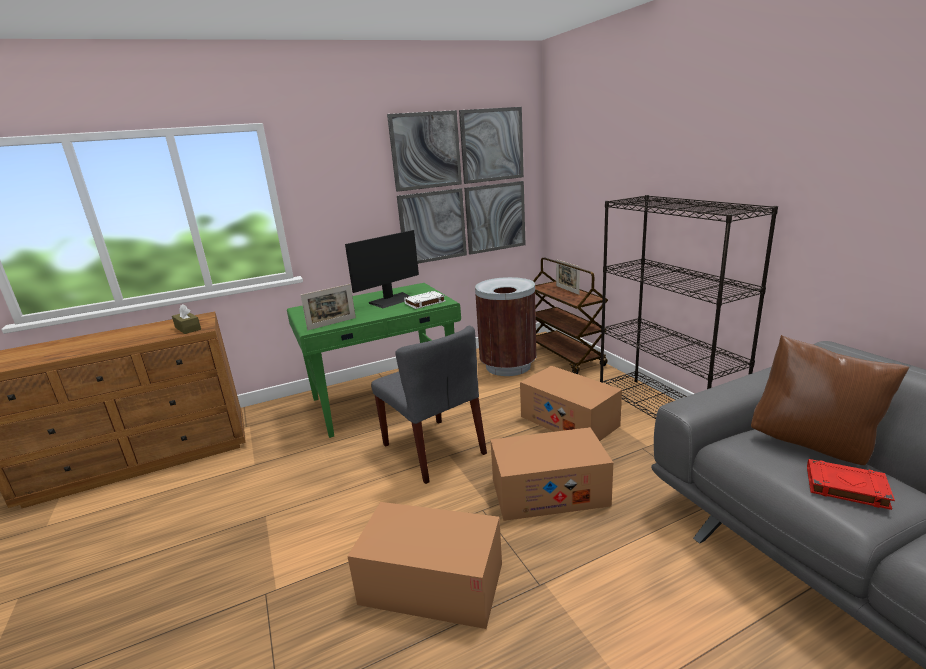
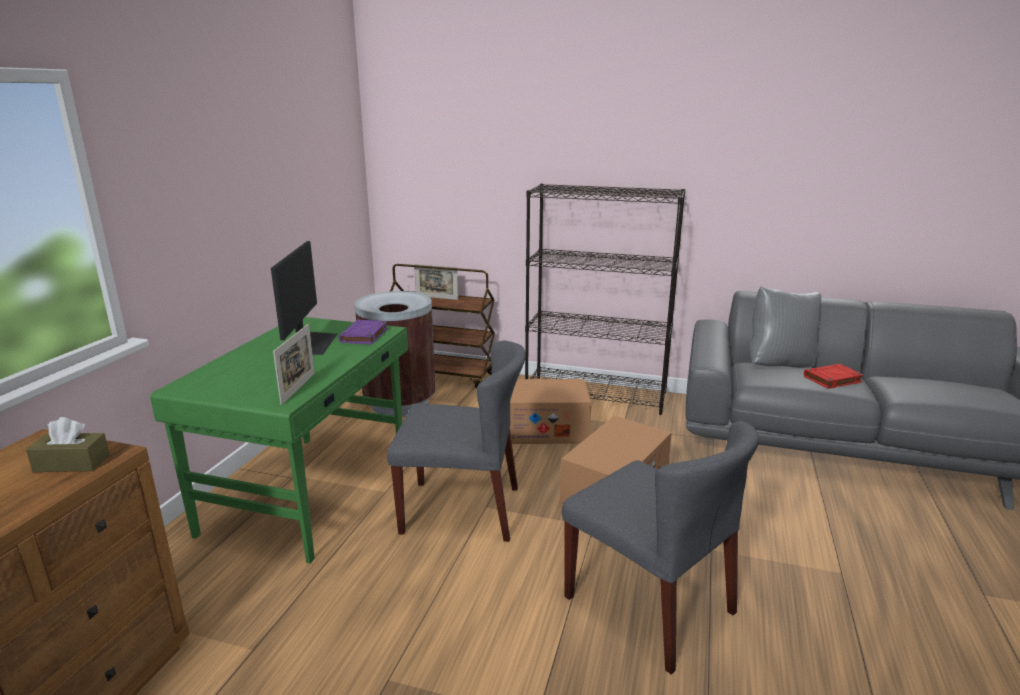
camera: 50 degrees left, 0 degrees up
(424, 302) = (364, 336): white book -> purple book
(432, 583) = (650, 605): cardboard box -> grey chair
(462, 185) = (303, 178): picture -> none
(813, 445) = (779, 365): brown pillow -> grey pillow

